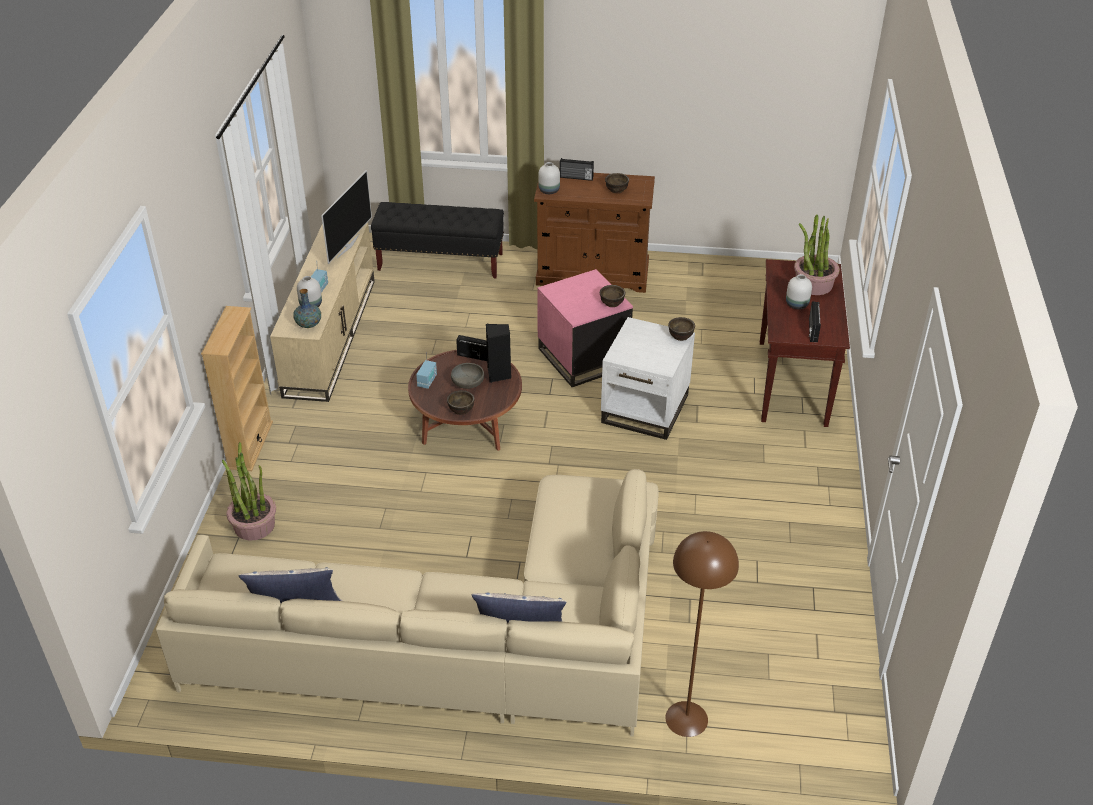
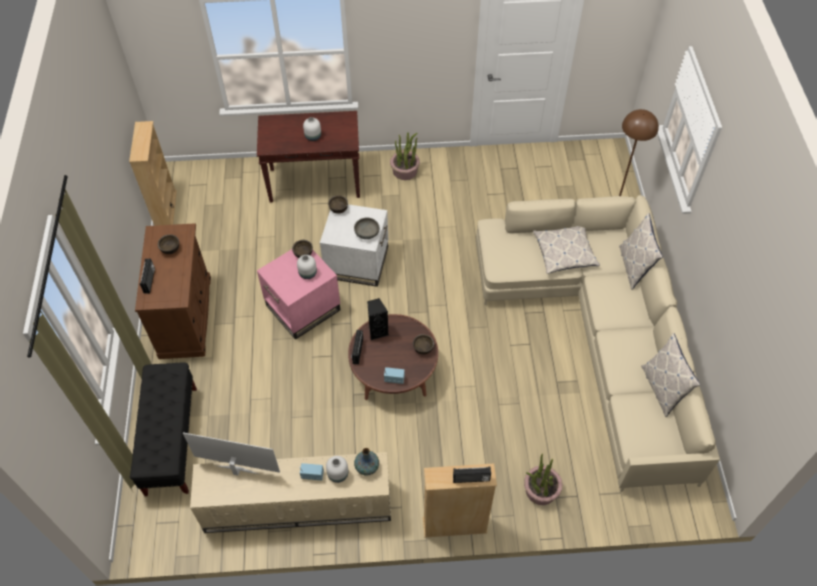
camera: 100 degrees left, 15 degrees up
(468, 383) = (391, 350): grey bowl -> grey bowl (366, 233)
(549, 190) = (173, 298): white vase -> white vase (307, 273)
(571, 564) = (564, 252): none -> pillow
(755, 264) = (166, 210): none -> beige bookcase
(812, 330) = (342, 128): radio -> radio (471, 479)
(813, 284) = (287, 129): potted plant -> potted plant (405, 171)

